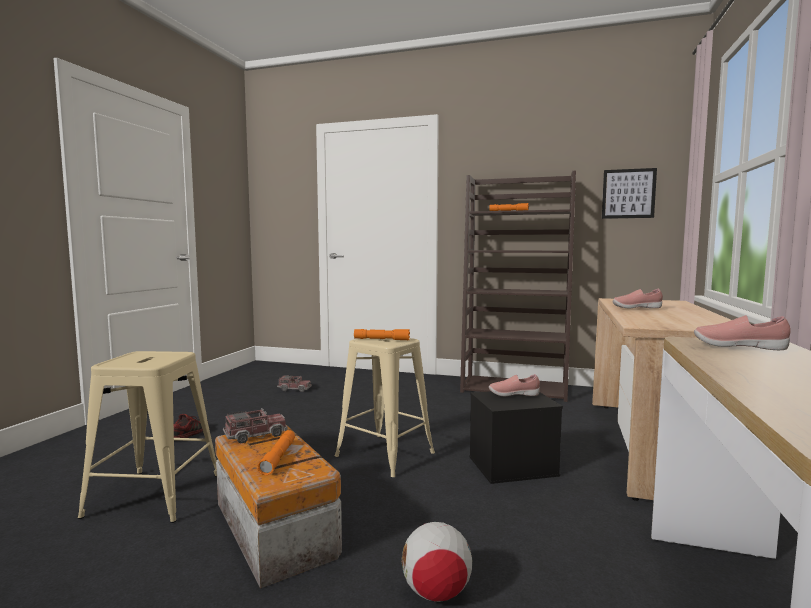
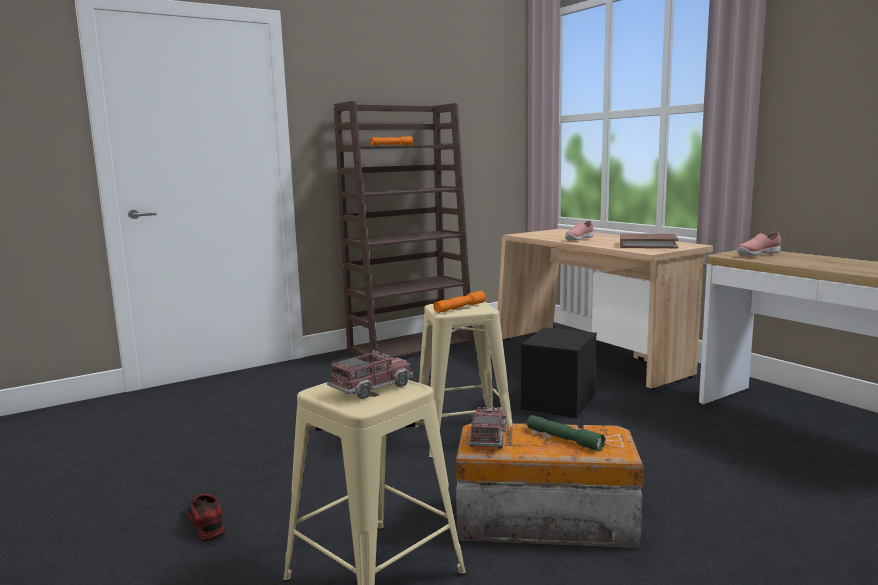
camera: 50 degrees left, 5 degrees up
(278, 458) = (564, 439): orange flashlight -> green flashlight
(294, 389) = (182, 427): toy truck -> toy truck (371, 388)
(436, 593) = (703, 483): football -> none
(513, 395) = (551, 335): pink shoe -> none
(628, 193) = (476, 127): picture -> none
(678, 321) = (647, 244): none -> brown book

